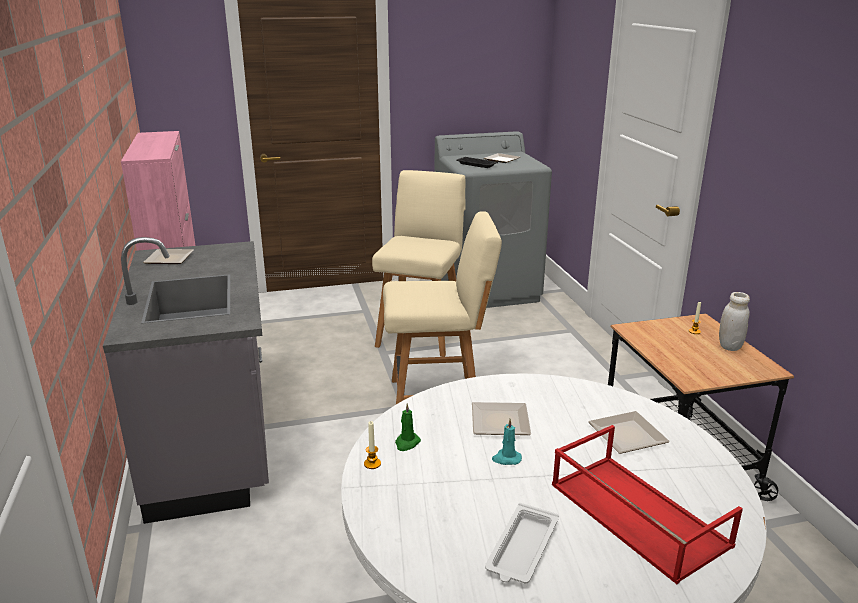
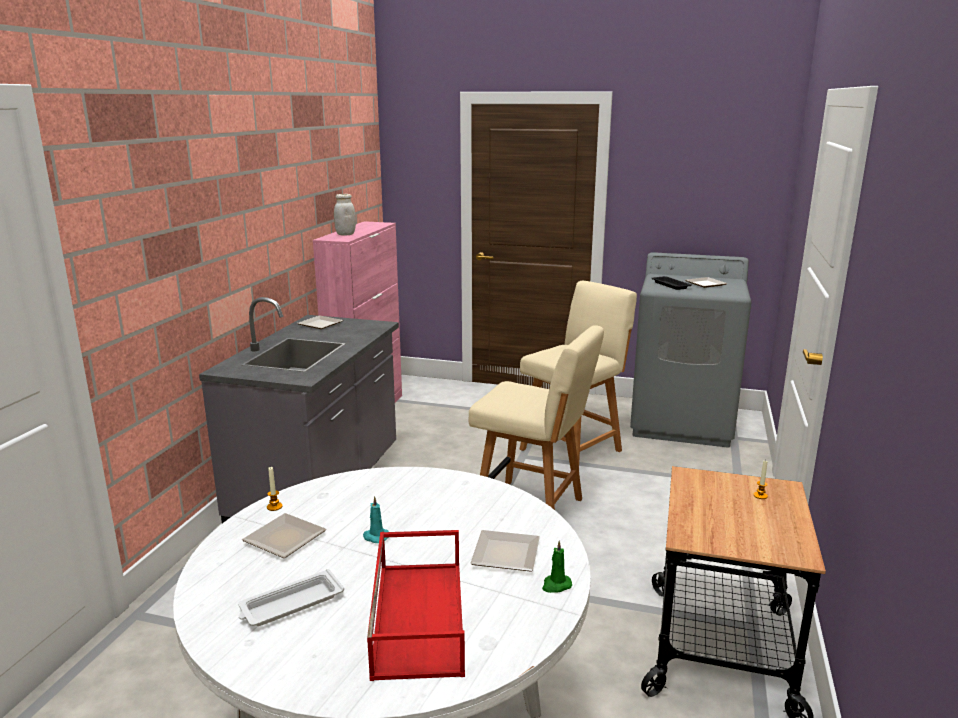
camera: 30 degrees right, 5 degrees down
(407, 443) = (318, 501): green candle -> green candle (556, 585)
(498, 421) = (410, 507): plate -> plate (285, 537)
(729, 346) = (783, 520): white jar -> white jar (345, 234)

